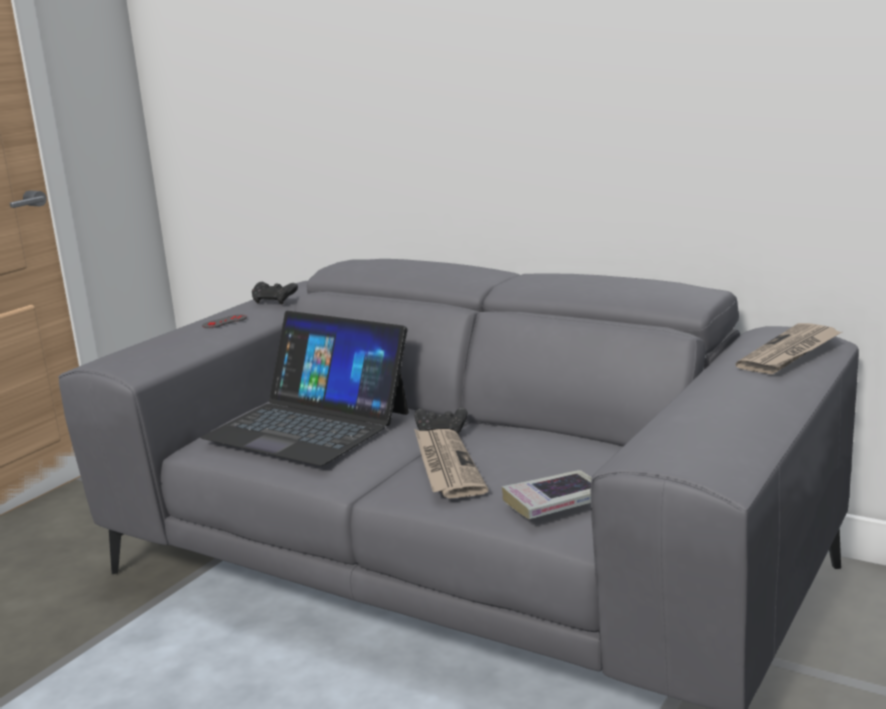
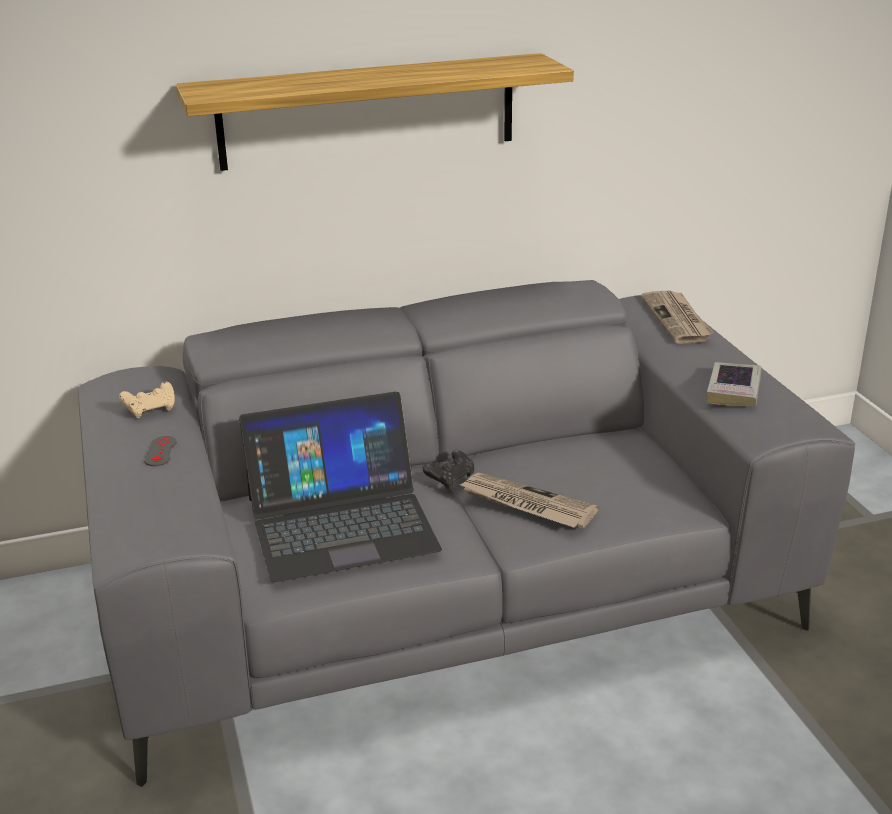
camera: 50 degrees left, 10 degrees up
(274, 301) = (151, 409): black game controller -> beige game controller
(513, 75) = (368, 111): none -> shelf
(555, 502) = (651, 495): book -> book (733, 390)

